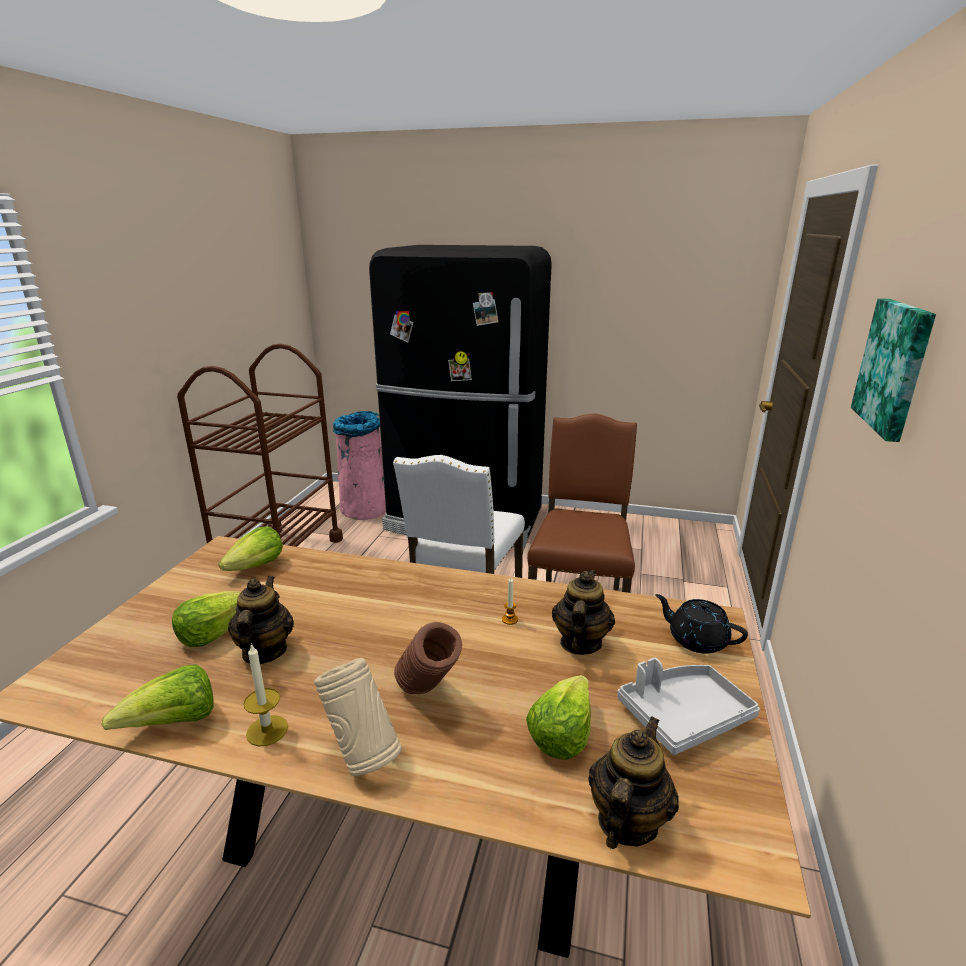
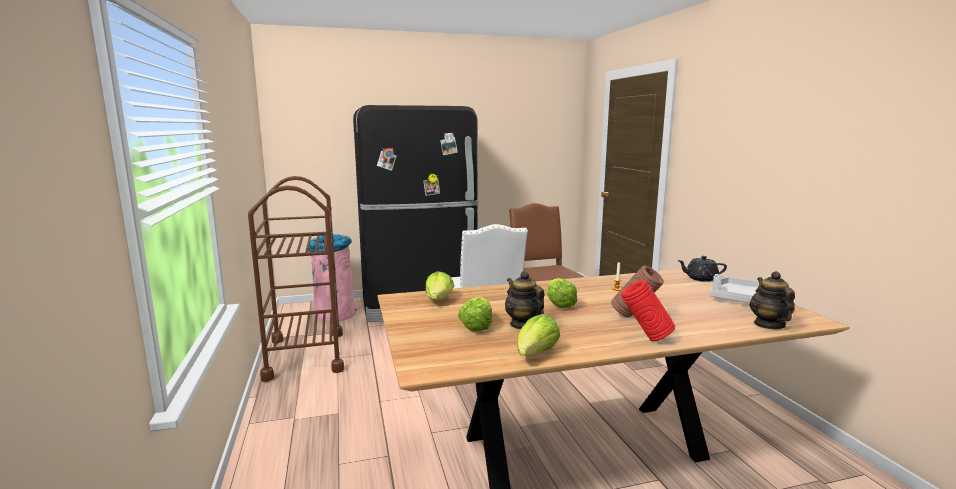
camera: 30 degrees left, 10 degrees down
(267, 730) = (587, 344): candle -> none
(362, 755) = (645, 338): beige vase -> red vase
(561, 733) = (705, 312): lettuce -> lettuce (559, 303)
(580, 643) = (660, 289): teapot -> none
(895, 367) = (734, 140): picture -> none

